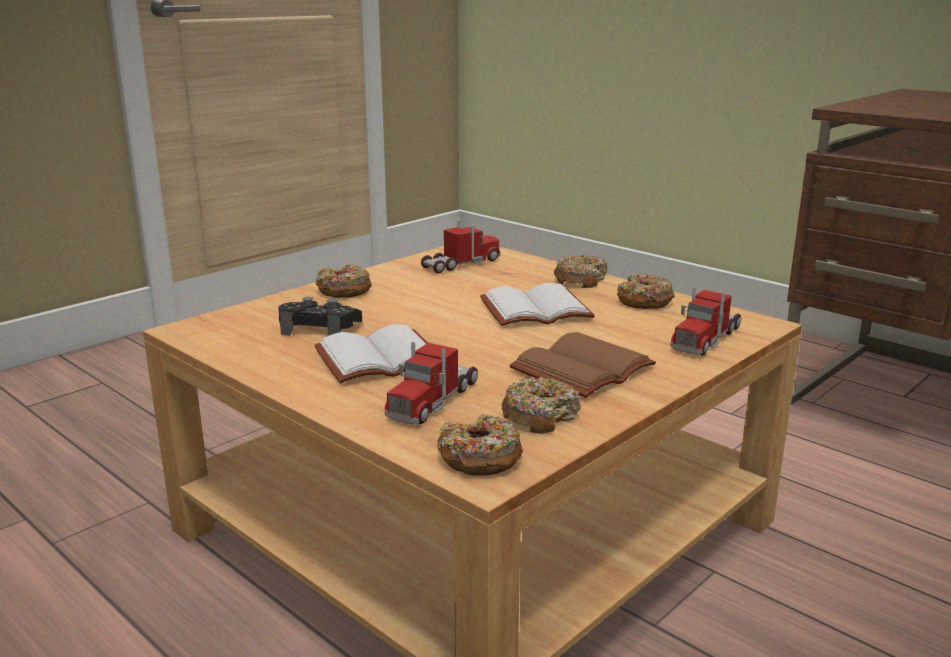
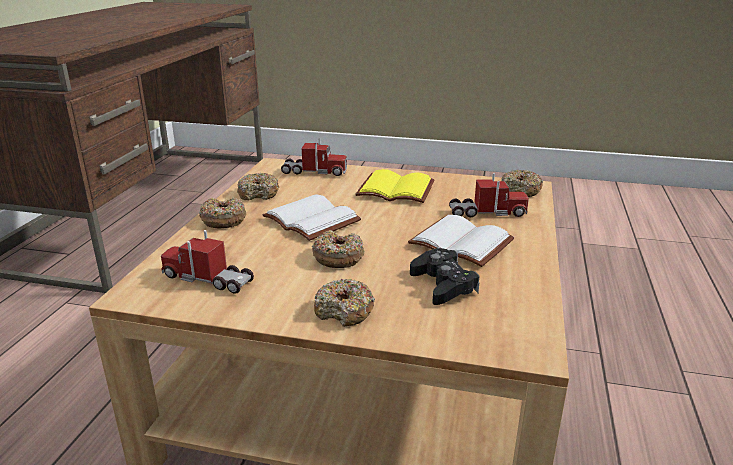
camera: 120 degrees left, 5 degrees up
(540, 416) = (464, 188): donut -> donut (338, 257)
(584, 370) = (397, 189): brown book -> yellow book

